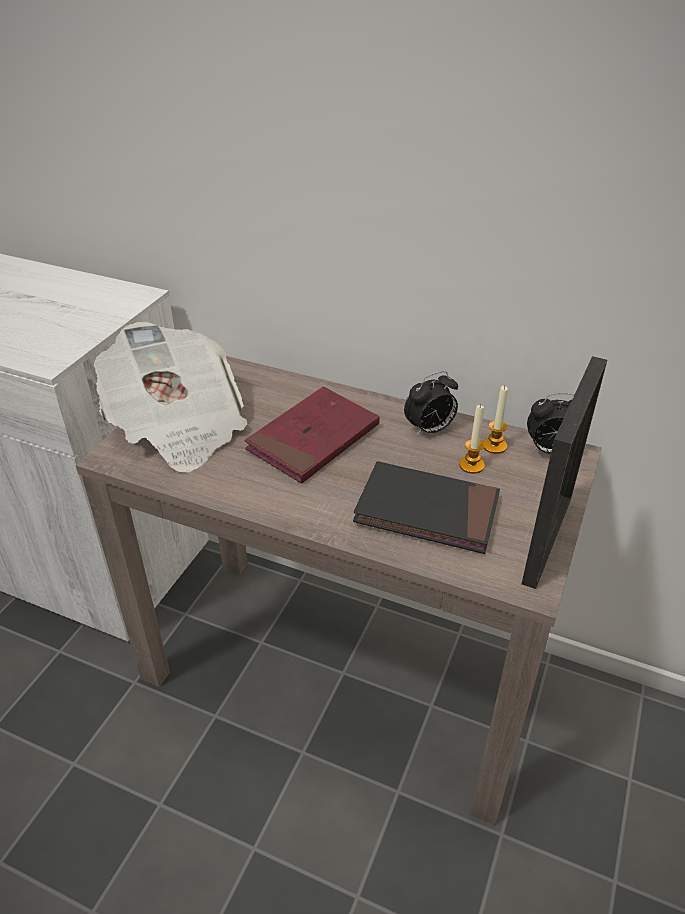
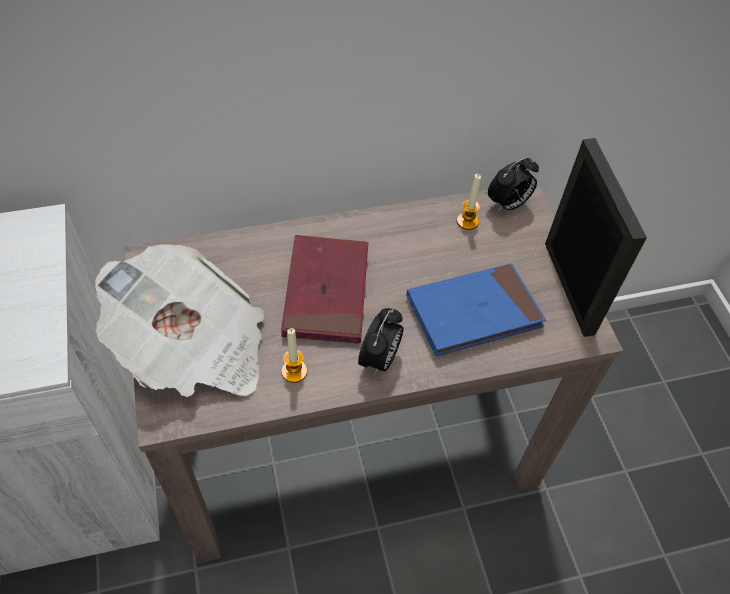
camera: 40 degrees left, 15 degrees up
(427, 511) = (473, 312): black book -> blue book
(429, 430) = (408, 231): alarm clock -> alarm clock (379, 360)
(471, 465) = (467, 249): candle -> candle (294, 371)

